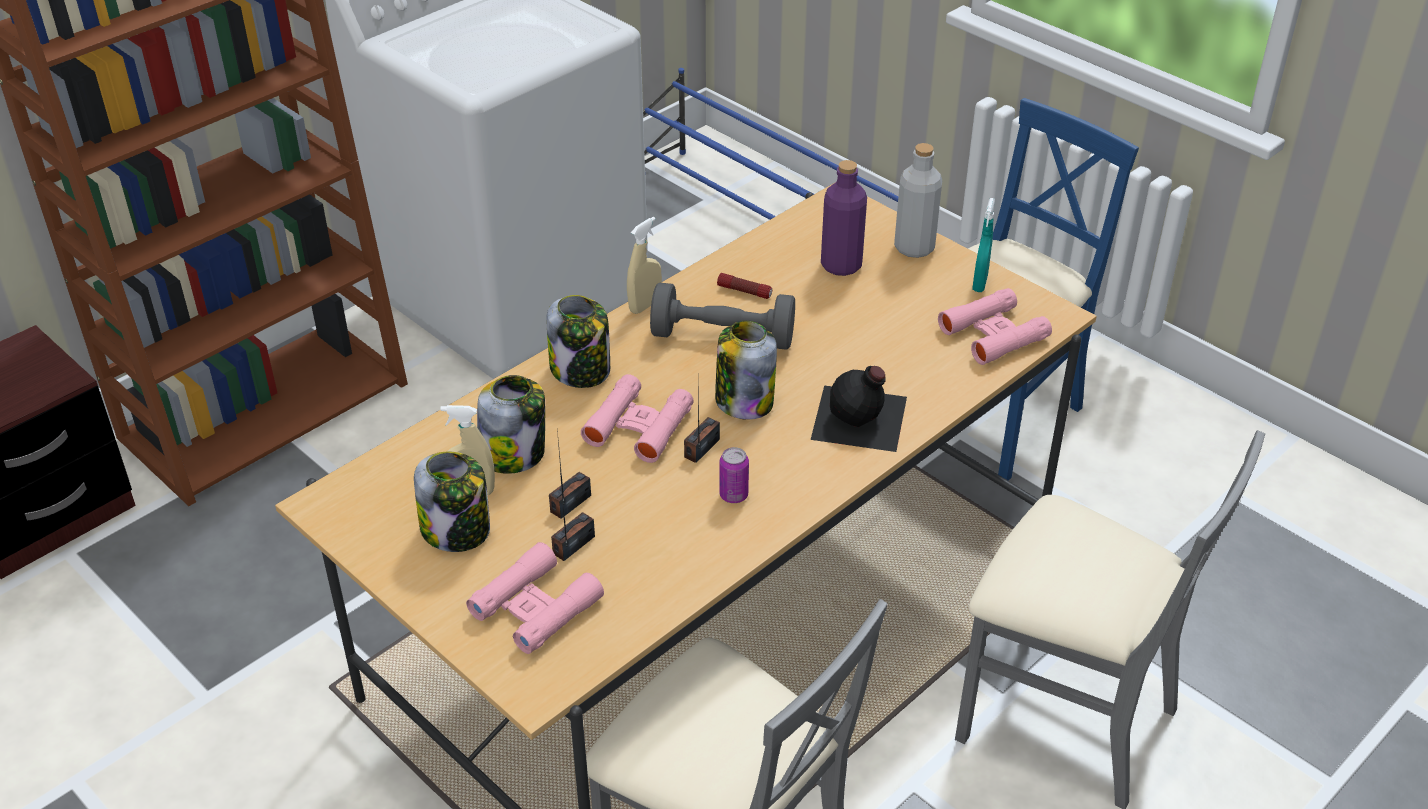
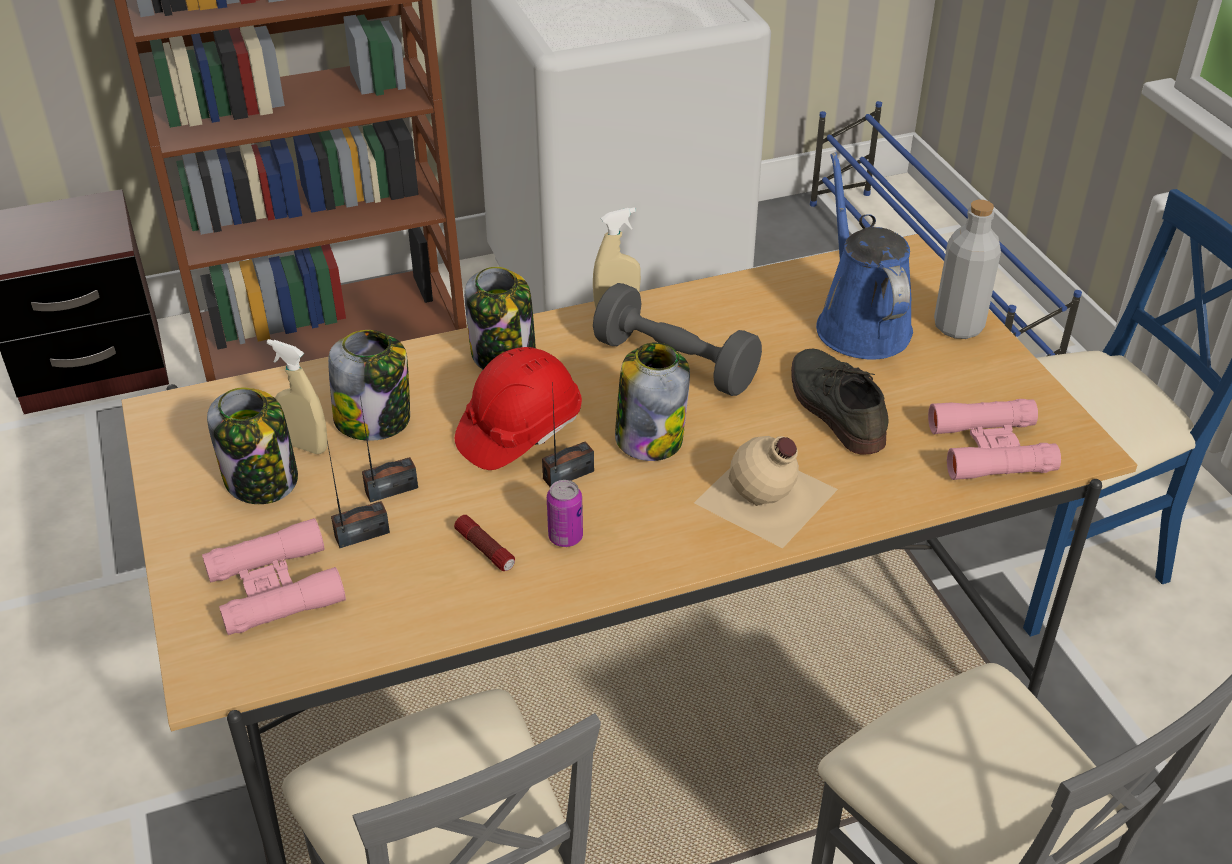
camera: 25 degrees right, 0 degrees up
(638, 426) = (519, 431): pink binoculars -> red hard hat
(744, 291) = (732, 322): flashlight -> flashlight (485, 550)
(841, 265) = (859, 323): purple bottle -> blue watering can
(860, 419) = (766, 497): black bottle -> beige bottle
(864, 336) = (834, 407): none -> grey shoe
(979, 283) = (1011, 387): turquoise spray bottle -> none

